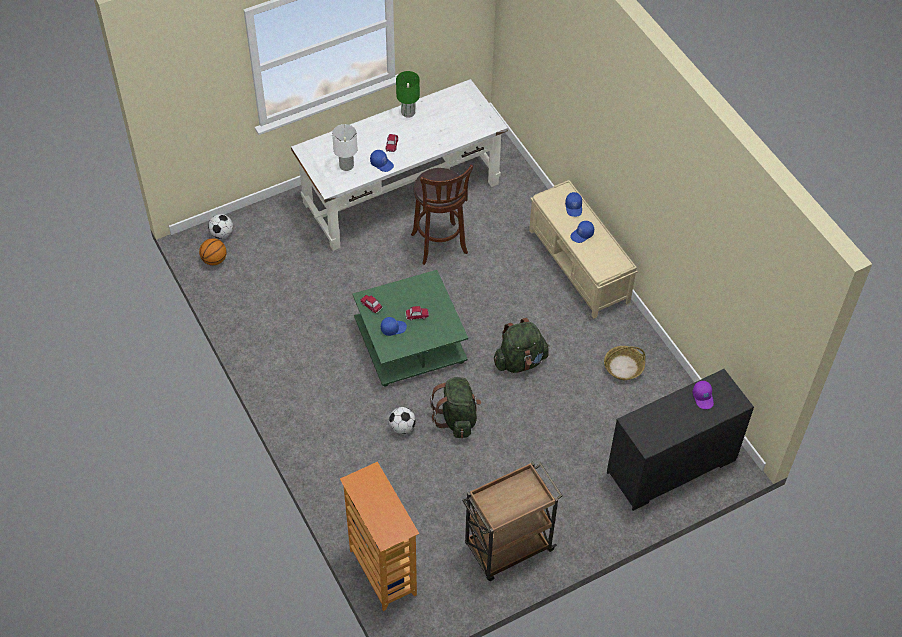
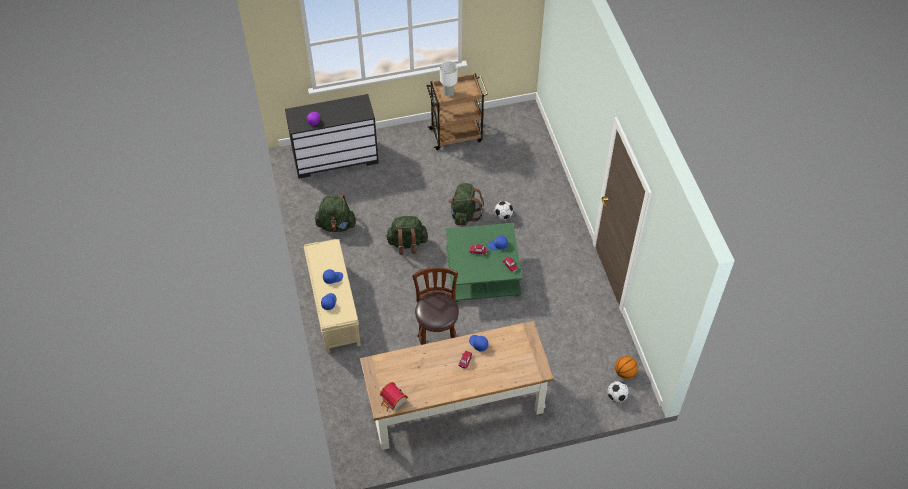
camera: 165 degrees left, 0 degrees up
(347, 166) = (508, 348): white table lamp -> white table lamp (448, 92)
(382, 572) = (536, 136): bookcase -> none
(402, 193) = (455, 404): white desk -> brown desk
(408, 112) = (441, 392): green table lamp -> none
(456, 95) = (393, 401): none -> toy house
(623, 367) = (336, 225): basket -> green backpack

